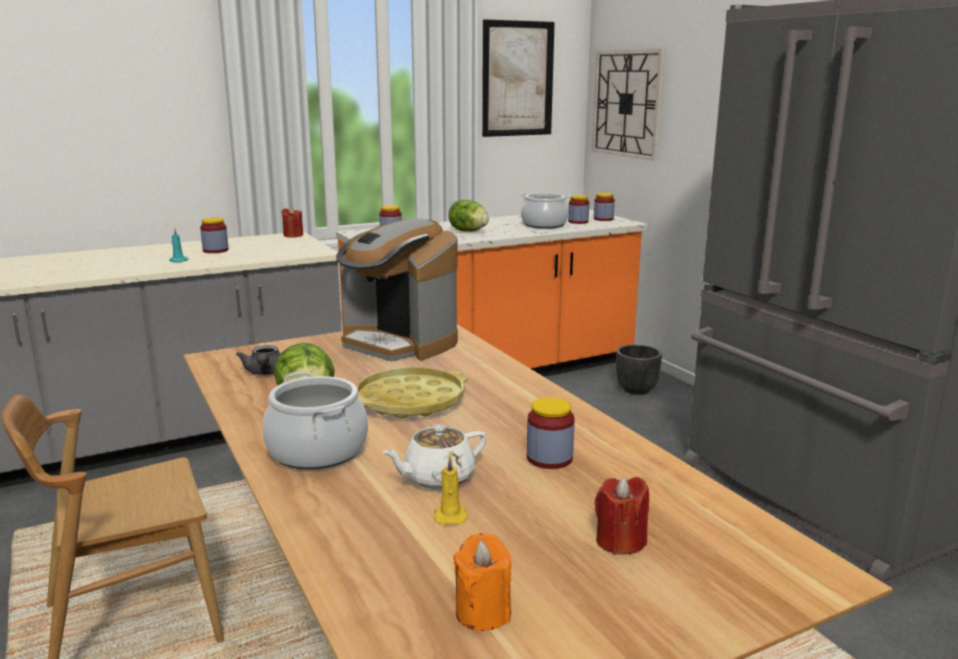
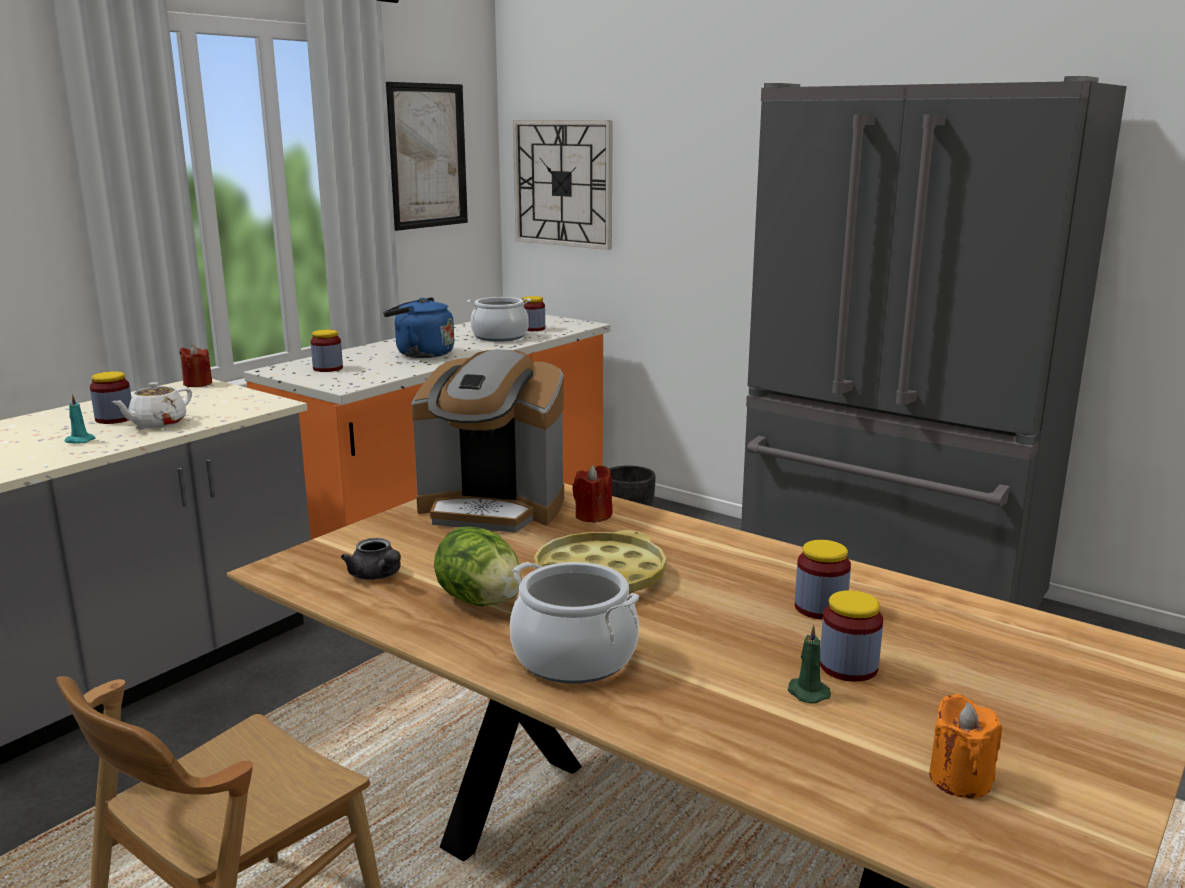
camera: 25 degrees left, 0 degrees up
(437, 478) = (742, 656): white teapot -> white teapot (157, 424)
(450, 516) = (806, 692): yellow candle -> green candle
(468, 231) = (421, 354): lettuce -> blue kettle
(603, 219) = (556, 322): jar -> jar (848, 667)
(620, 542) = (984, 675): red candle -> red candle (593, 516)

